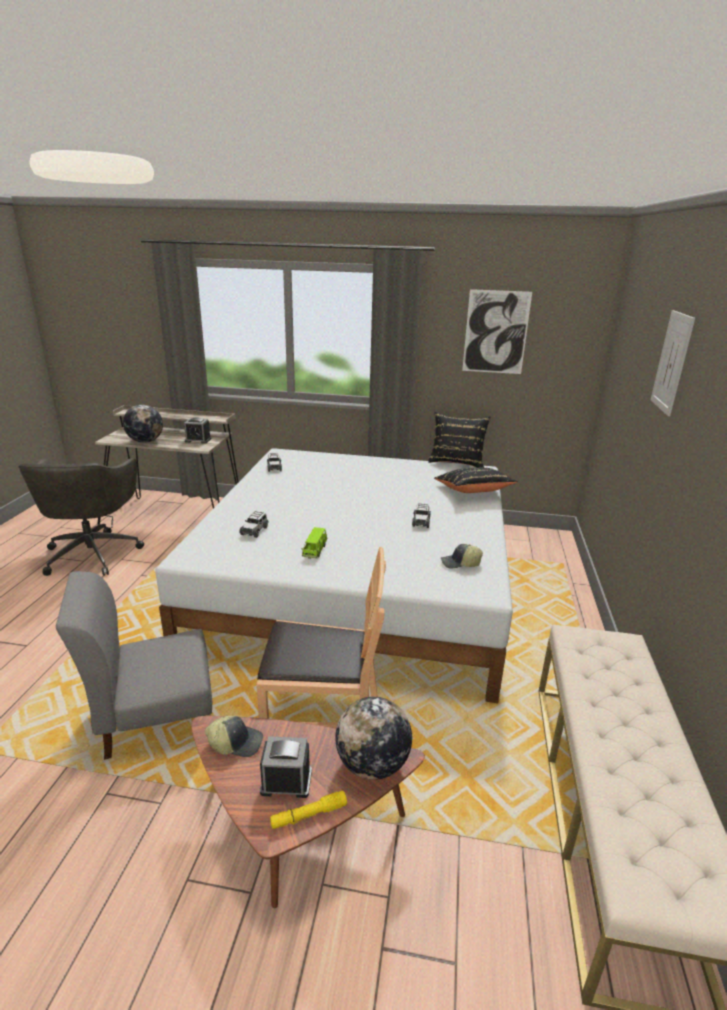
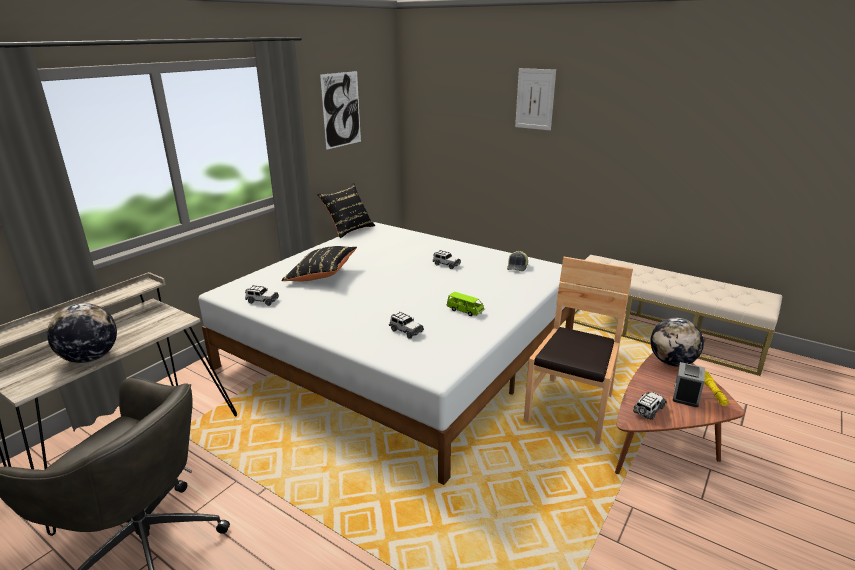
camera: 65 degrees left, 0 degrees up
(154, 717) = (530, 502): grey chair -> none
(198, 440) = (148, 320): alarm clock -> none
(236, 742) = (648, 410): cap -> toy car
(473, 492) = (412, 238): black pillow -> black pillow (321, 275)

